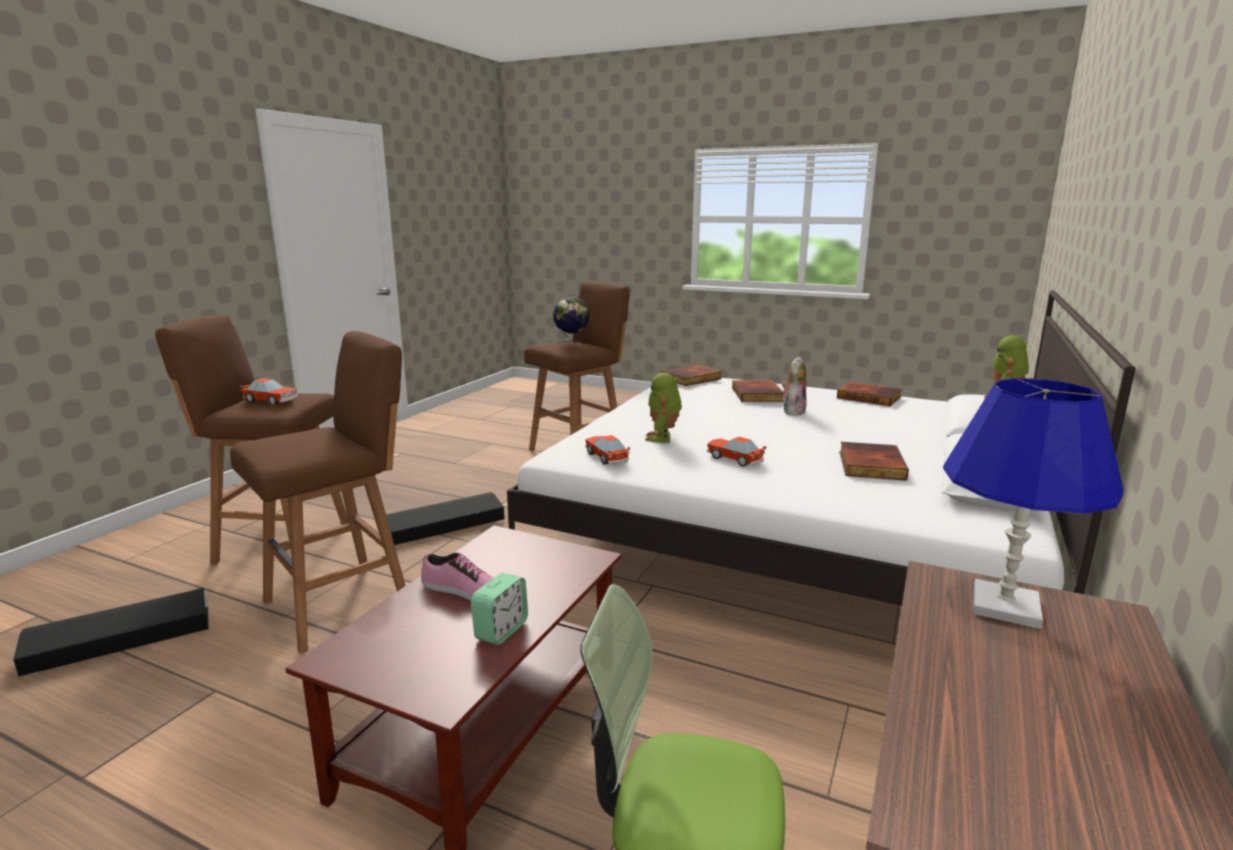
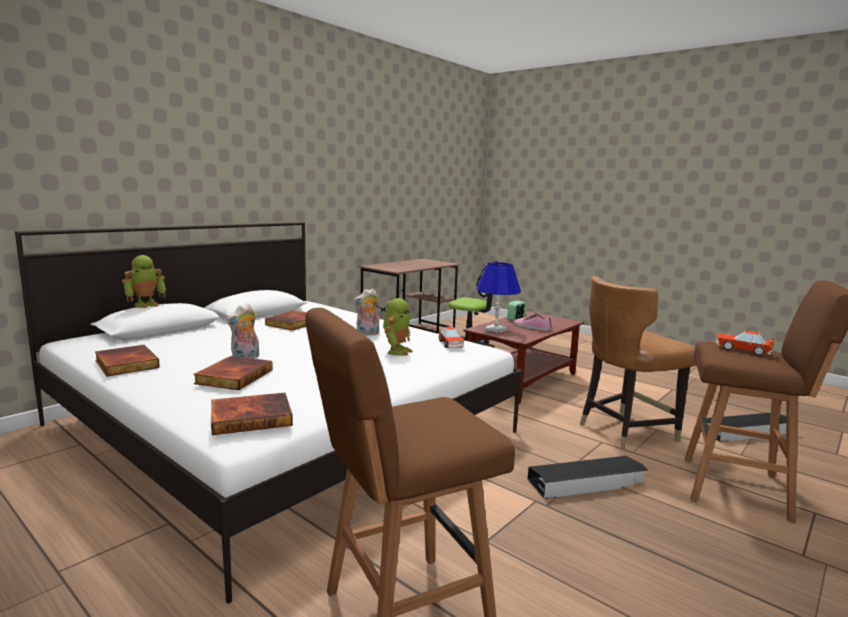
camera: 165 degrees left, 5 degrees down
(343, 604) = (625, 430): brown stool -> brown chair
(571, 343) = (418, 425): globe -> none
(734, 459) = (367, 334): toy car -> plush toy
(1005, 606) = (391, 268): blue table lamp -> blue table lamp (495, 329)

